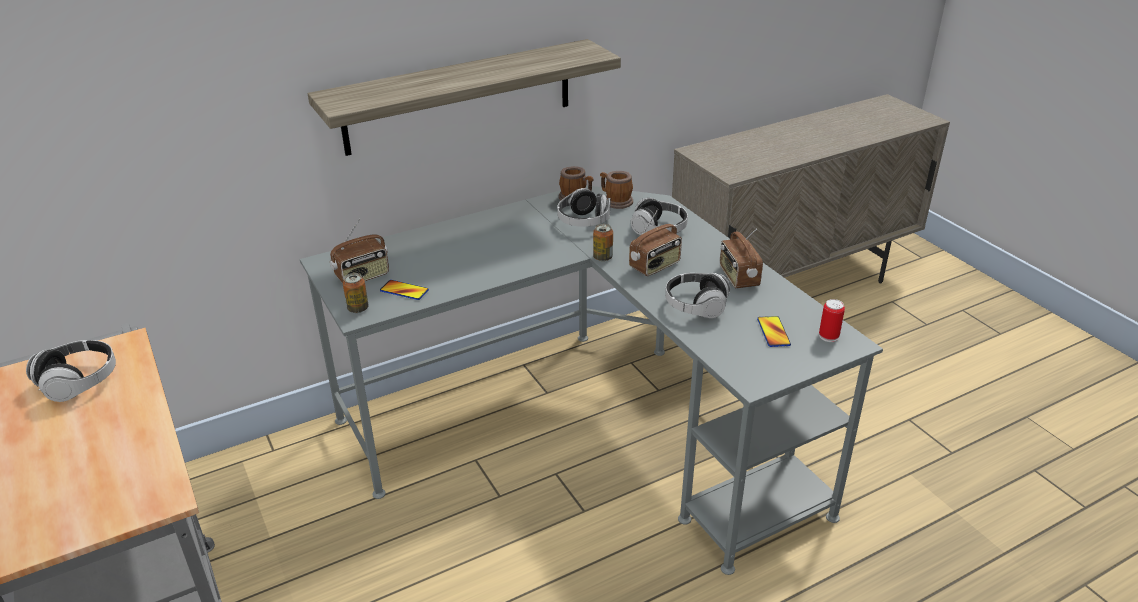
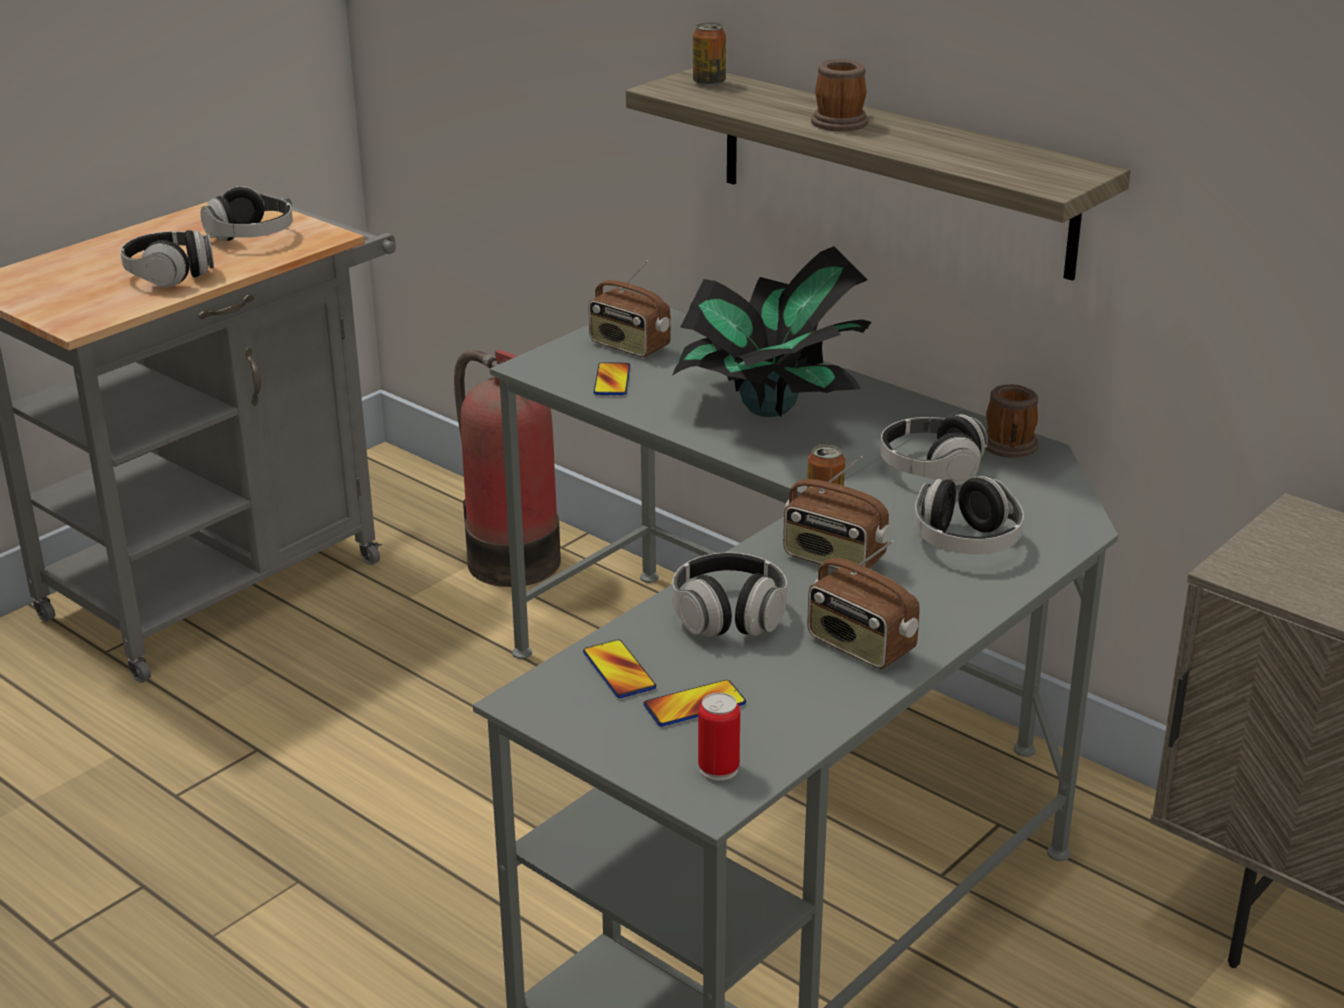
camera: 70 degrees right, 5 degrees down
(113, 434) = (170, 275): none -> headphones
(265, 477) = (509, 559): none -> fire extinguisher
(358, 308) = (549, 362): can -> can (709, 82)
(484, 249) = (769, 409): none -> potted plant
(615, 201) = (1035, 485): mug -> mug (840, 121)
(734, 348) = (619, 670): none -> phone
(738, 277) = (860, 646): radio -> radio turned 105 degrees counterclockwise

